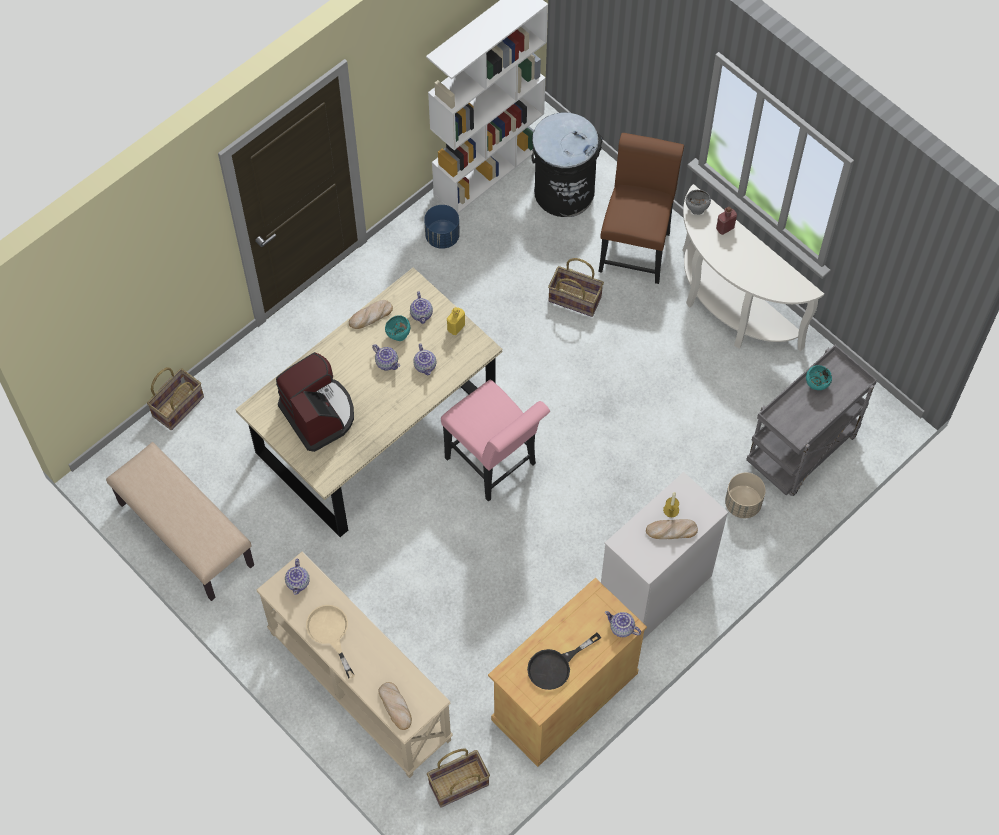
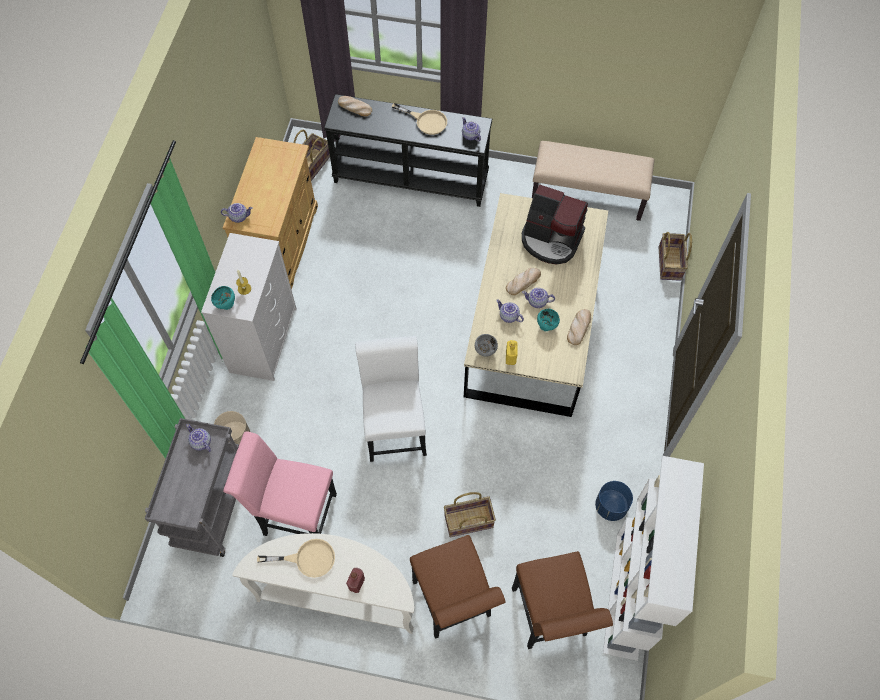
camera: 145 degrees right, 0 degrees up
(358, 686) = (411, 178): beige console table -> black console table
(421, 313) = (544, 352): teapot -> teapot (201, 442)
(495, 465) = (431, 355): pink chair -> pink chair (294, 513)
(555, 666) = (268, 172): black frying pan -> none
(564, 191) = (550, 618): black trash can -> brown chair
(581, 419) = (395, 426): none -> white chair
(671, 530) = (235, 275): bread -> bread (523, 282)
(696, 209) = (394, 586): grey bowl -> grey bowl (485, 351)
(753, 268) = (307, 559): none -> beige frying pan
(816, 384) = (197, 488): turquoise bowl -> turquoise bowl (226, 305)

